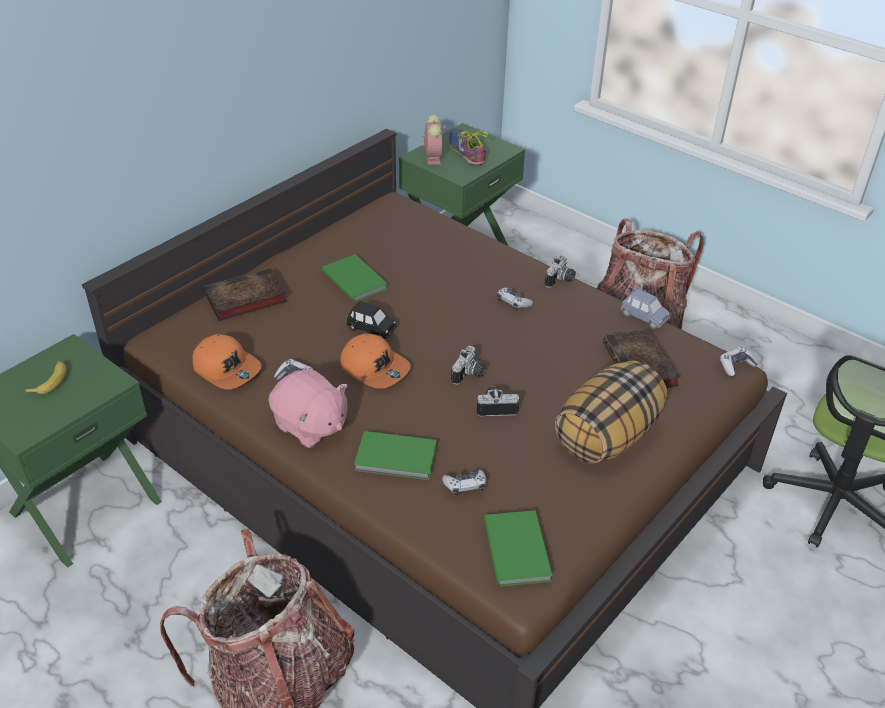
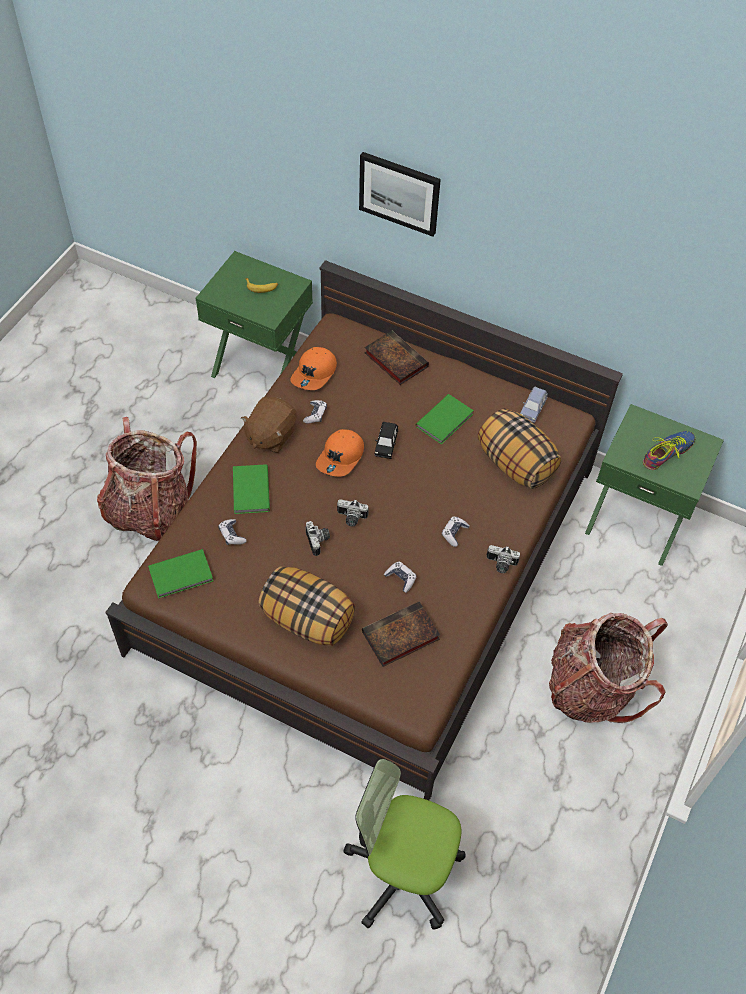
camera: 75 degrees right, 15 degrees up
(135, 101) = (399, 193): none -> picture
(310, 426) = (270, 435): pink plush toy -> brown plush toy
(432, 157) = (643, 428): alarm clock -> none
(435, 246) = (515, 464): none -> pillow
(644, 317) = (469, 635): blue toy car -> blue toy car (532, 410)
(736, 366) = (424, 712): game controller -> game controller (401, 578)

